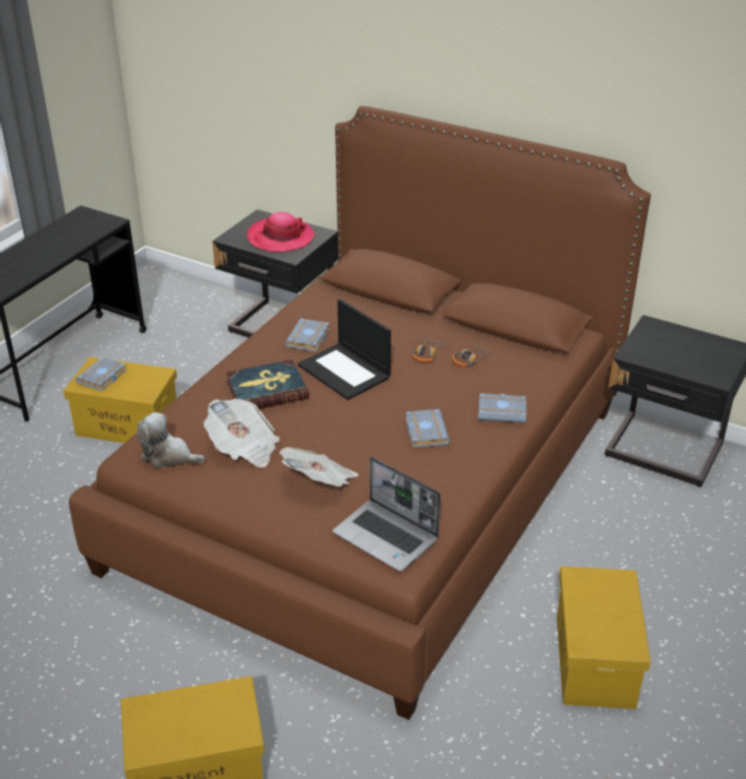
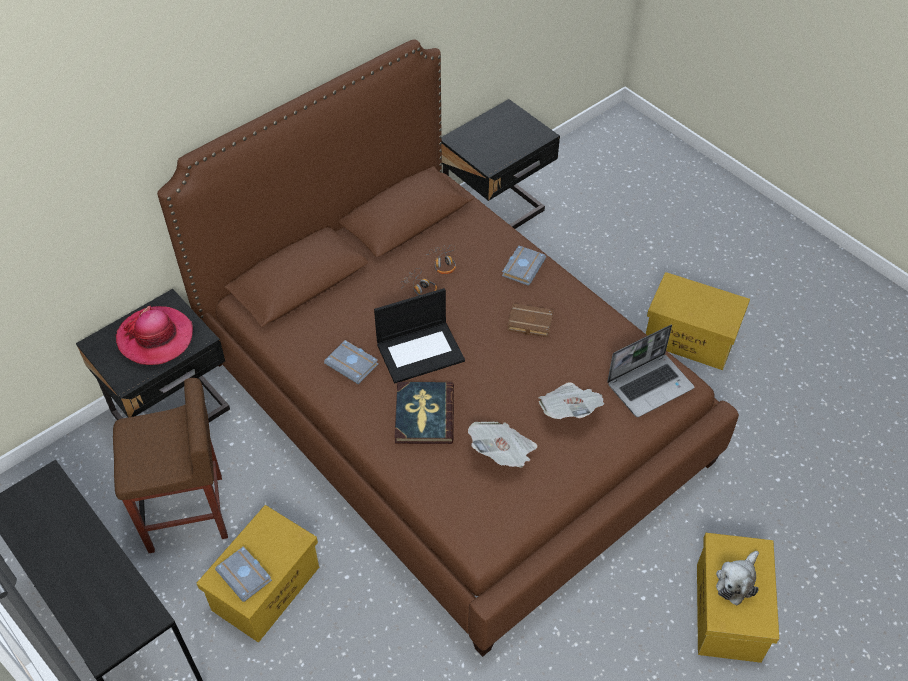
camera: 70 degrees left, 15 degrees up
(168, 456) = (491, 514): plush toy -> plush toy (736, 581)
(186, 365) = (188, 513): none -> brown stool
(424, 431) = (528, 323): grey book -> brown book

